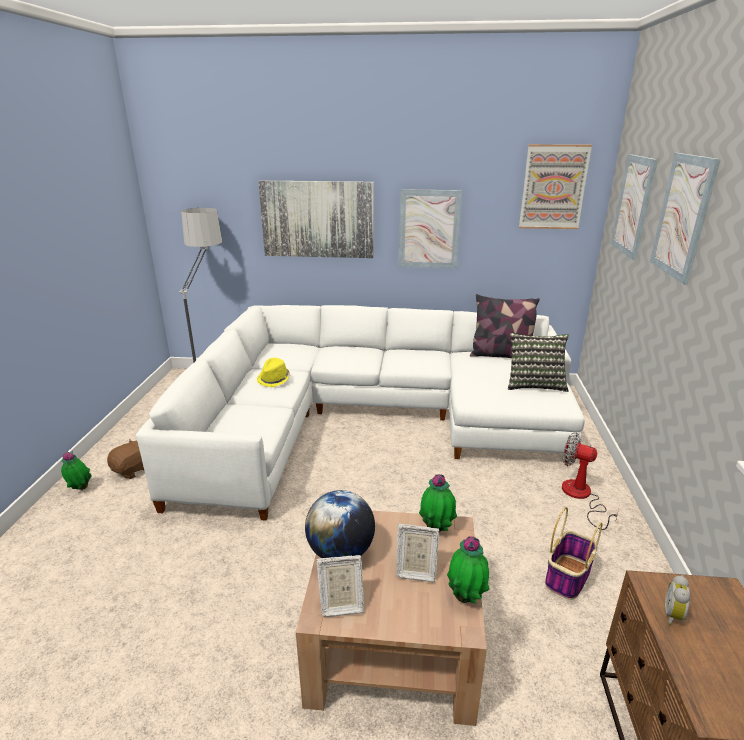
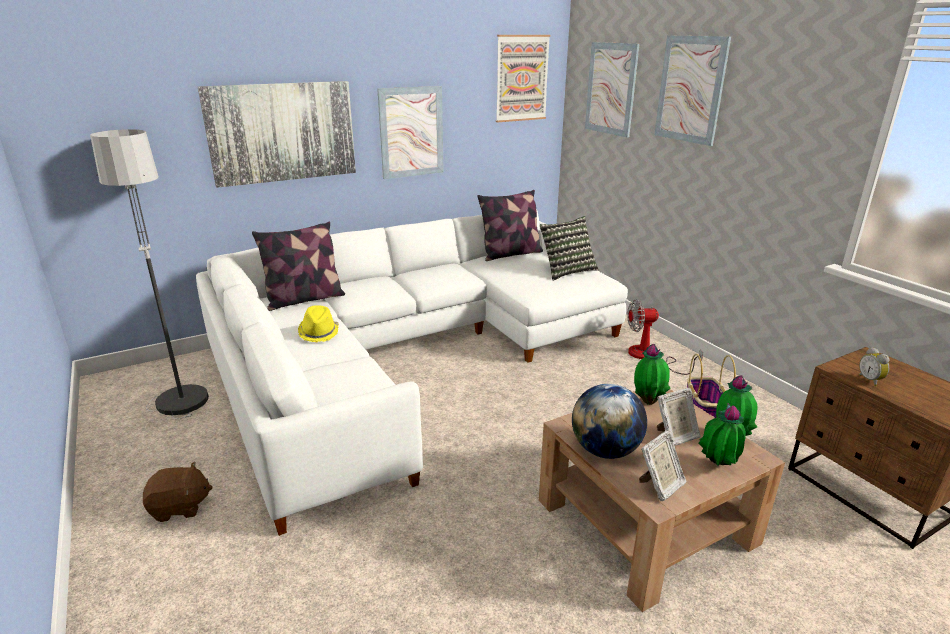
camera: 35 degrees left, 0 degrees up
(80, 489) = (124, 561): potted plant -> potted plant (716, 466)
(133, 470) = (180, 507): brown plush toy -> brown plush toy turned 75 degrees clockwise
(299, 352) = (304, 299): none -> pillow

